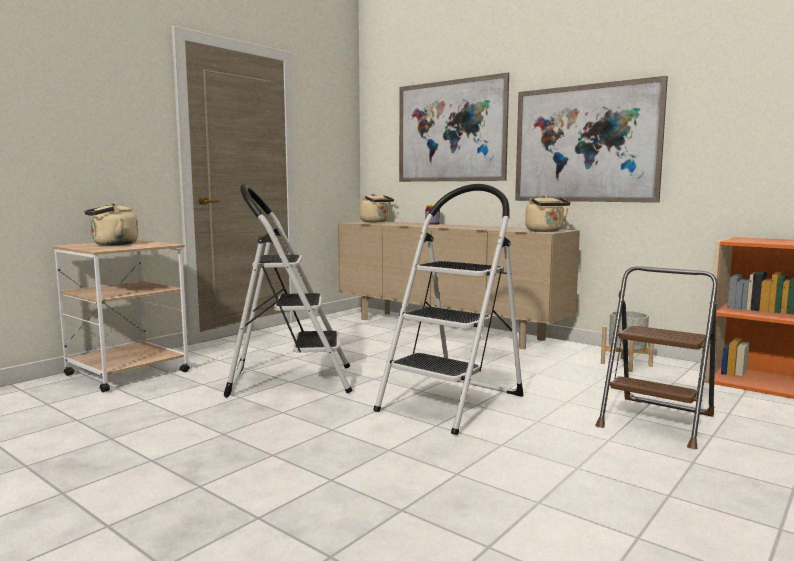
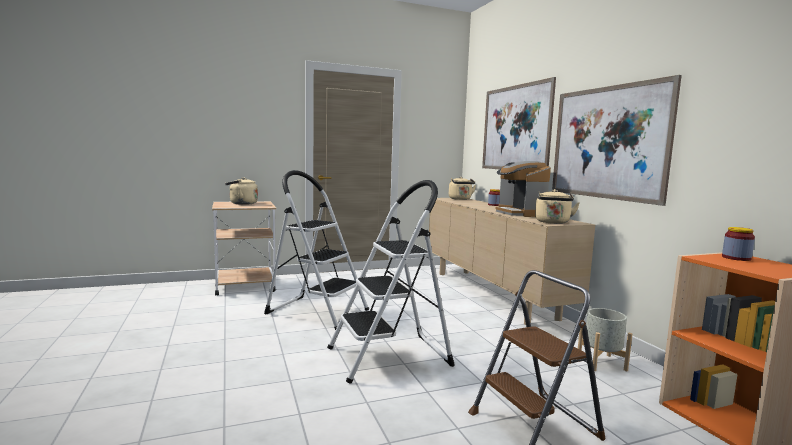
camera: 30 degrees right, 0 degrees up
(487, 227) = (520, 213): none -> coffee machine
(750, 239) = (736, 258): none -> jar

